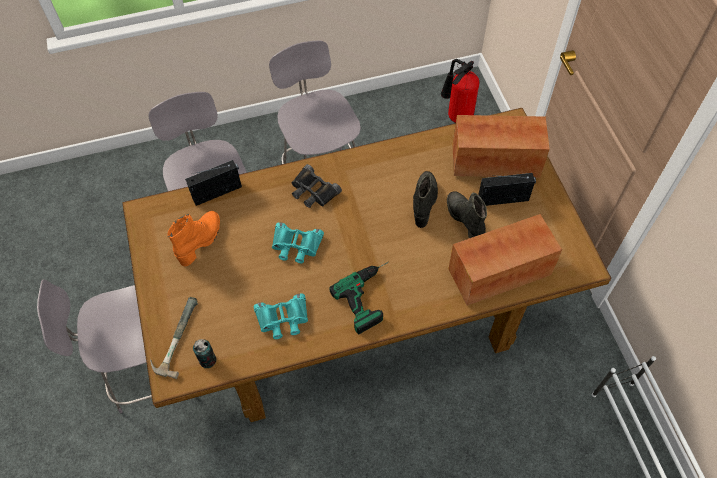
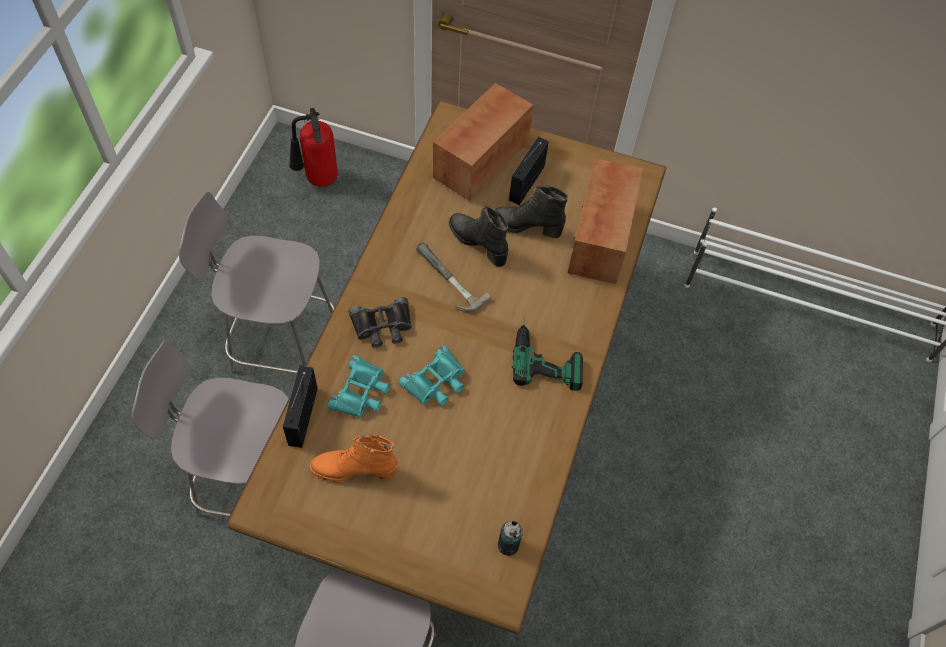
camera: 60 degrees left, 0 degrees up
(174, 337) = (454, 564): hammer -> hammer (445, 281)
(200, 241) = (354, 469): orange boot -> orange boot turned 60 degrees counterclockwise
(283, 319) = (513, 445): turquoise binoculars -> turquoise binoculars (361, 392)

